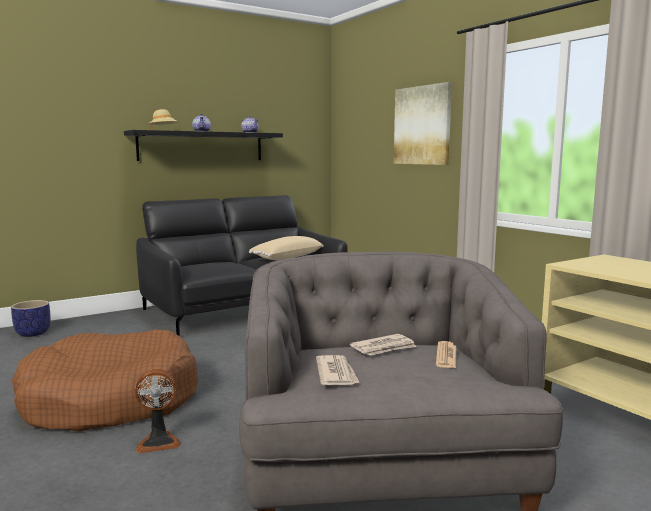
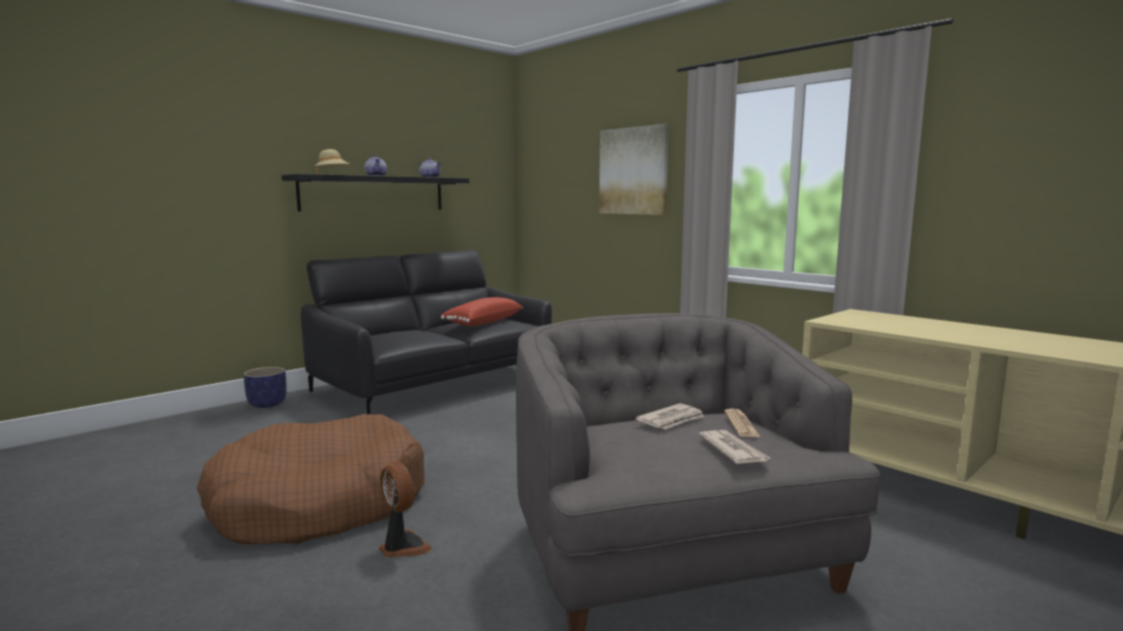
camera: 10 degrees left, 0 degrees up
(33, 333) = (178, 428): planter -> planter (267, 404)
(159, 442) = (402, 547): fan -> fan turned 105 degrees counterclockwise
(286, 257) = (482, 322): beige pillow -> red pillow
(336, 373) = (640, 451): newspaper -> newspaper (733, 450)

